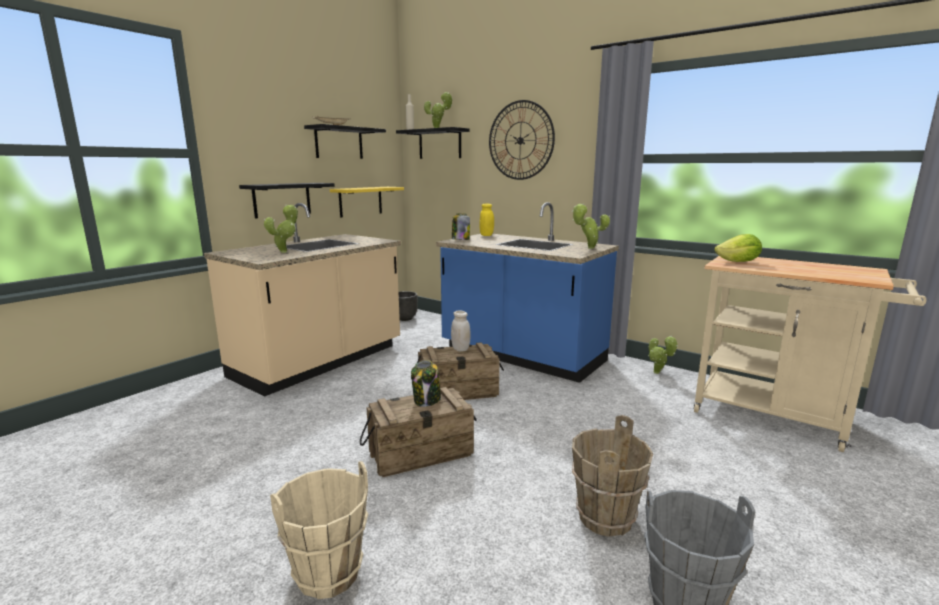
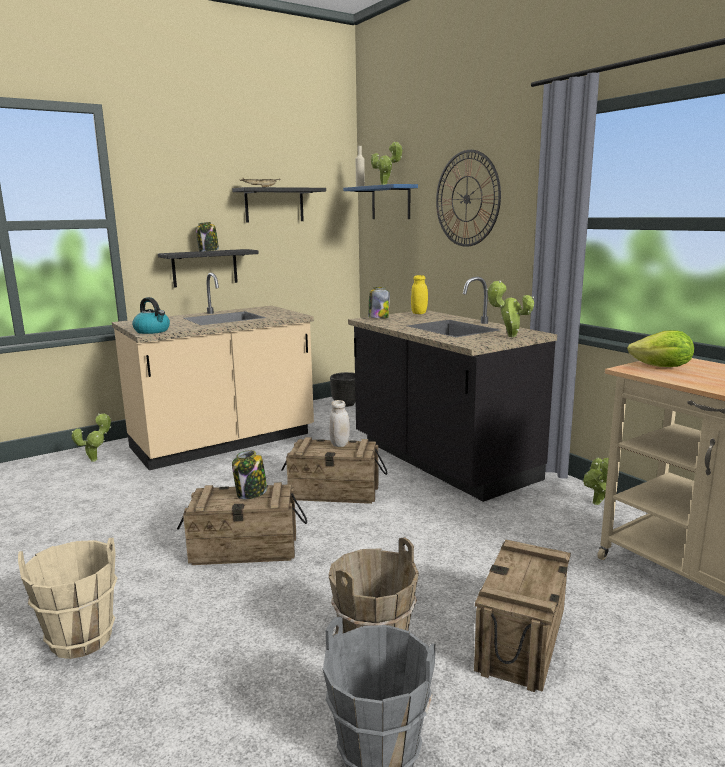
camera: 20 degrees right, 0 degrees up
(266, 258) = (152, 331): none -> kettle
(285, 251) = (181, 324): potted plant -> potted plant (96, 459)
(288, 183) = (208, 251): none -> jar
(360, 201) = (300, 269): yellow shelf -> none
(440, 144) = (390, 202): black shelf -> blue shelf
(521, 355) = (441, 461): blue counter -> black counter
(701, 483) = (522, 641): none -> crate

